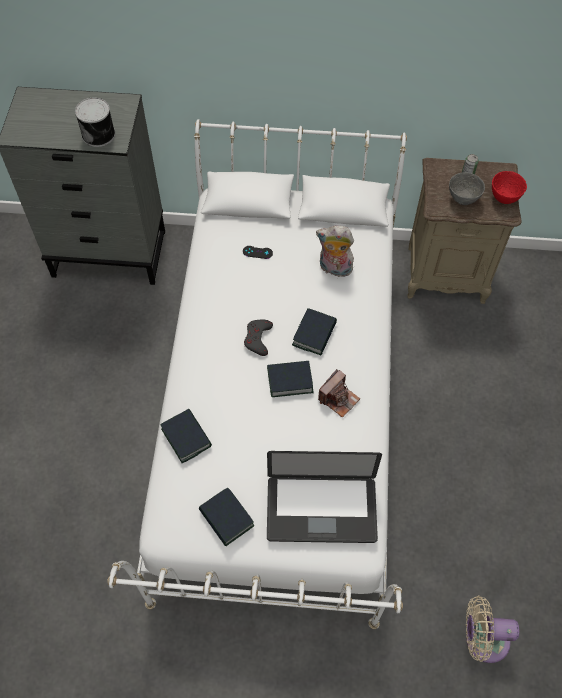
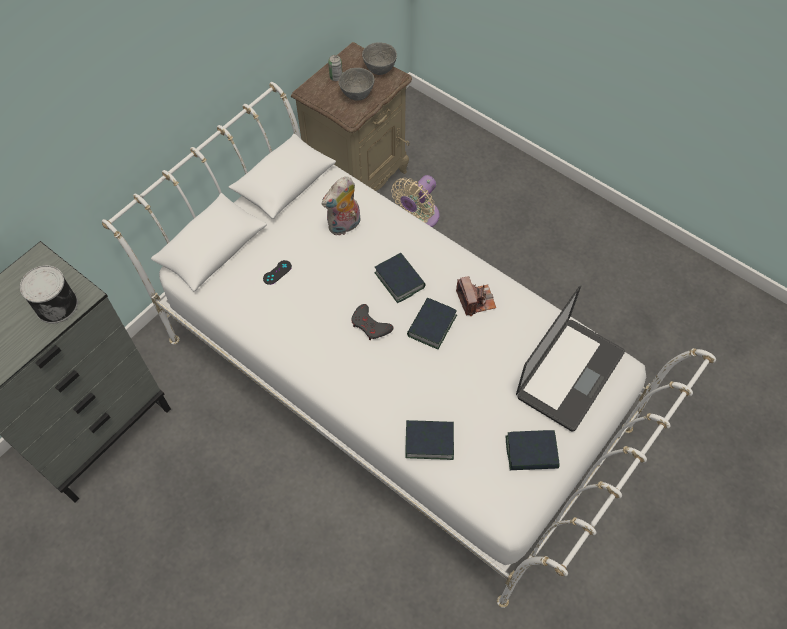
camera: 55 degrees left, 0 degrees up
(482, 639) = (682, 361): beige fan -> beige fan (418, 218)
(503, 198) = (379, 70): red bowl -> grey bowl

